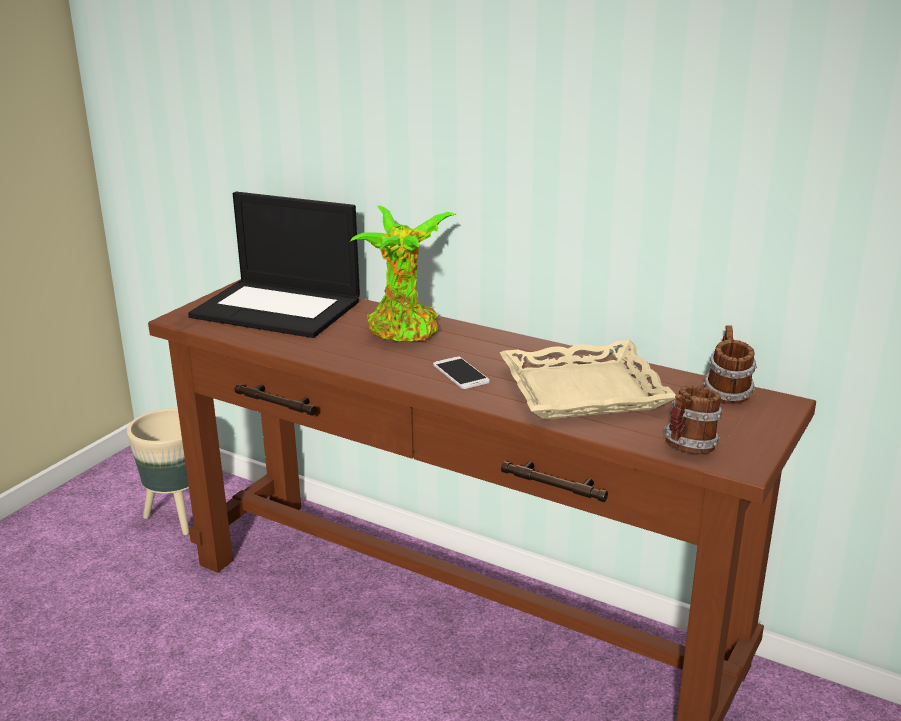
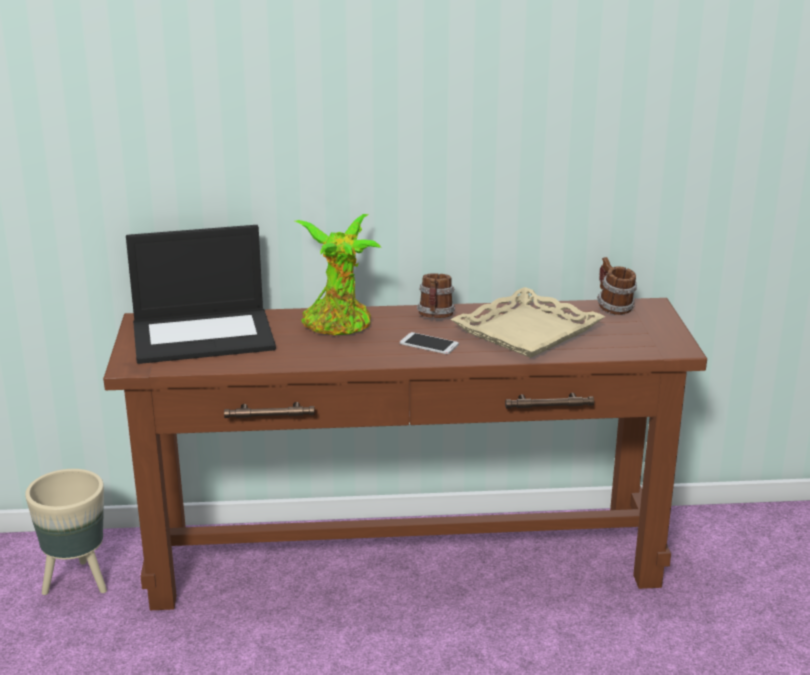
camera: 35 degrees left, 0 degrees up
(689, 448) = (639, 348): mug -> mug (436, 316)

